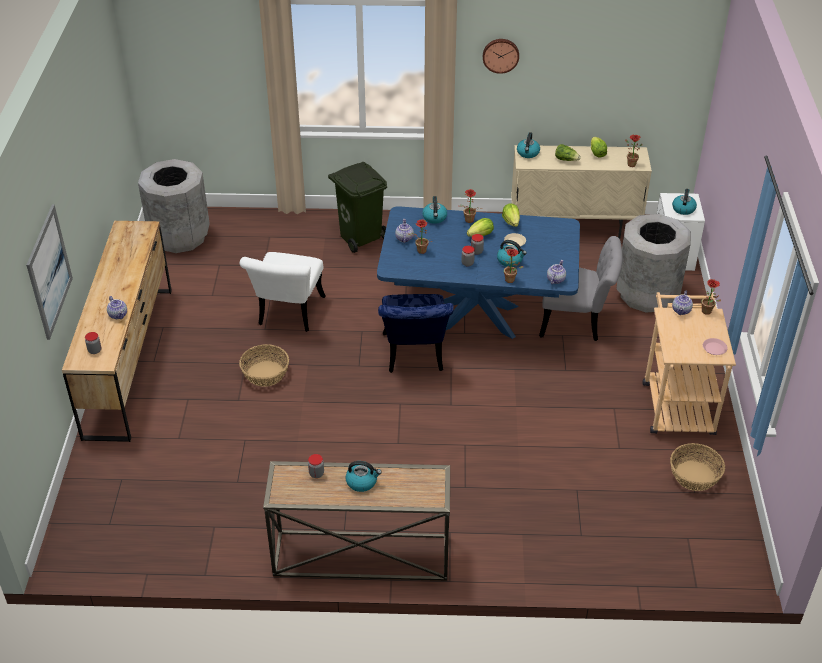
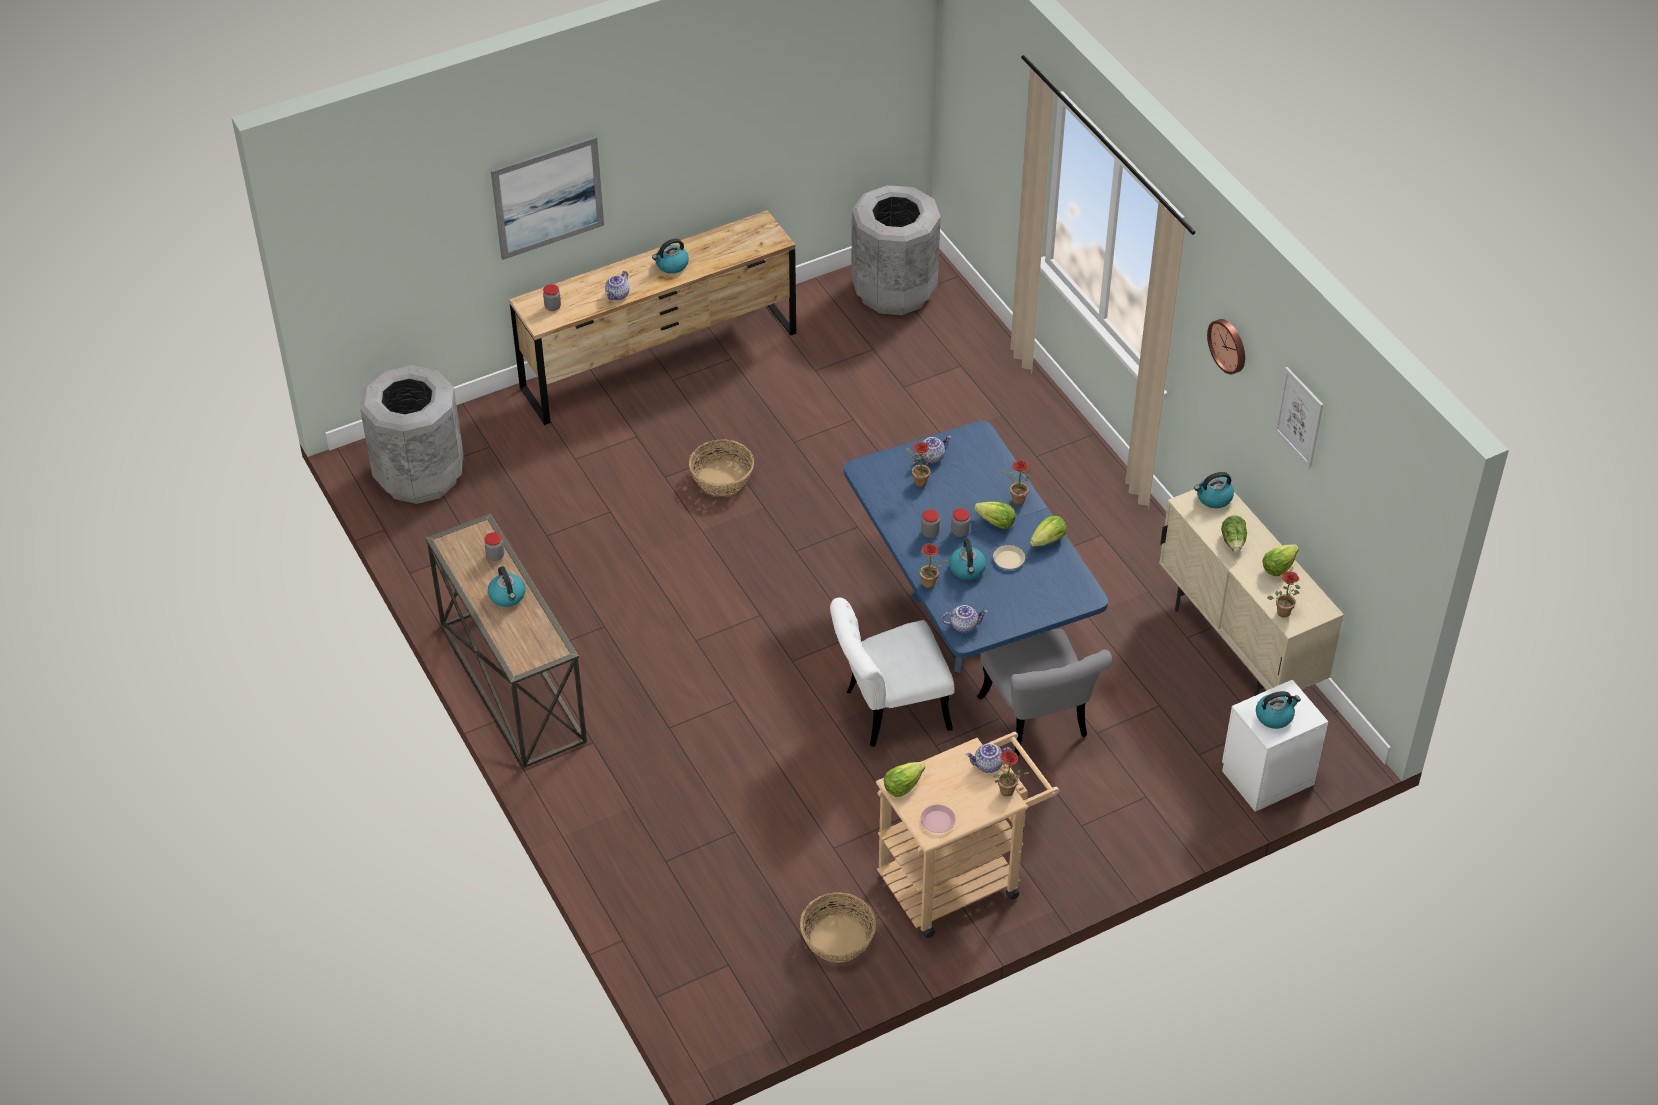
camera: 60 degrees right, 5 degrees up
(288, 314) = (834, 450): white chair -> white chair (888, 710)
(361, 236) = (1032, 446): green trash can -> none
(414, 357) = (848, 593): blue chair -> none
(434, 218) = (995, 467): kettle -> kettle (671, 265)
(579, 54) = (1299, 417): none -> picture
(647, 294) = (1156, 777): grey trash can -> grey trash can (419, 476)
(676, 352) = (902, 786): none -> lettuce

